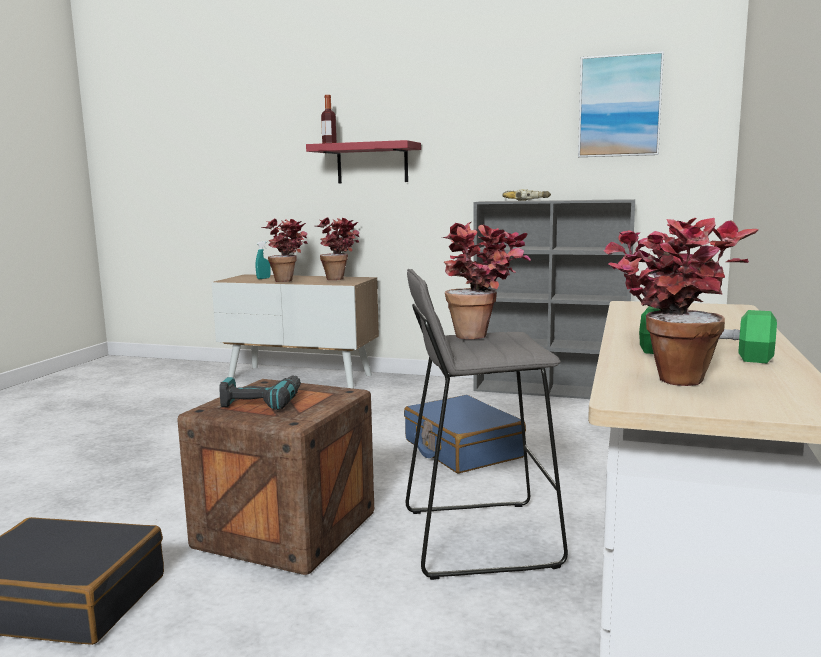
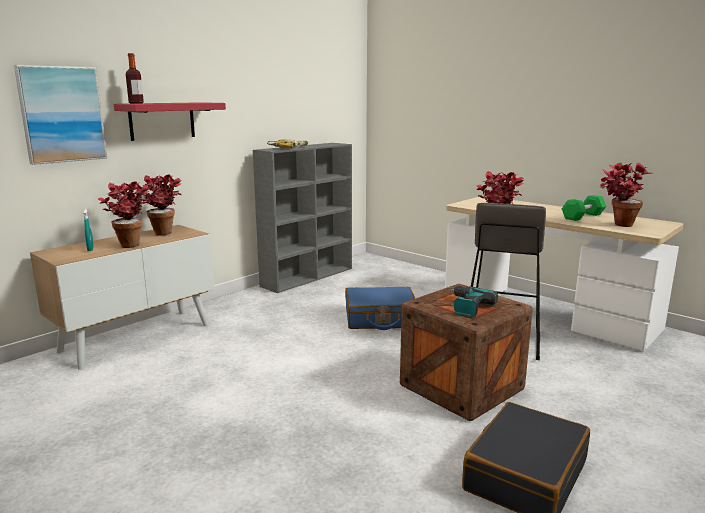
camera: 65 degrees left, 5 degrees up
(619, 106) = (319, 81): picture -> picture (62, 114)

